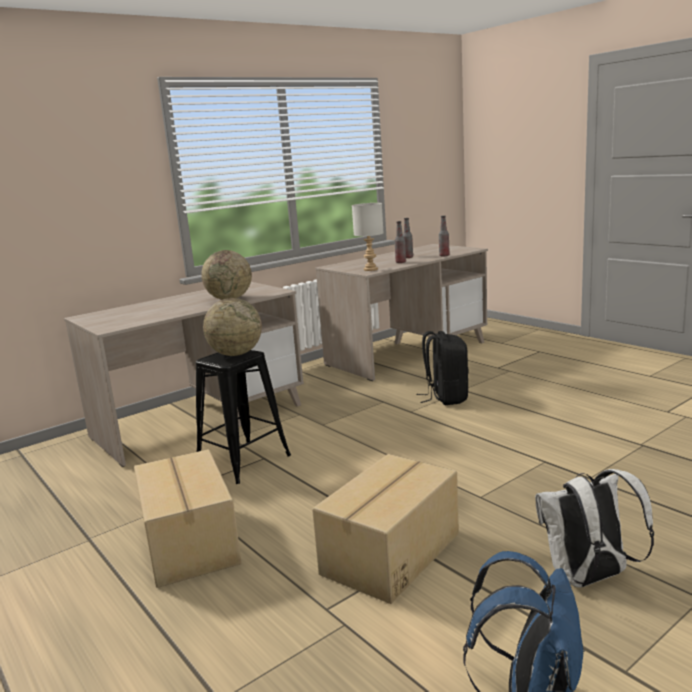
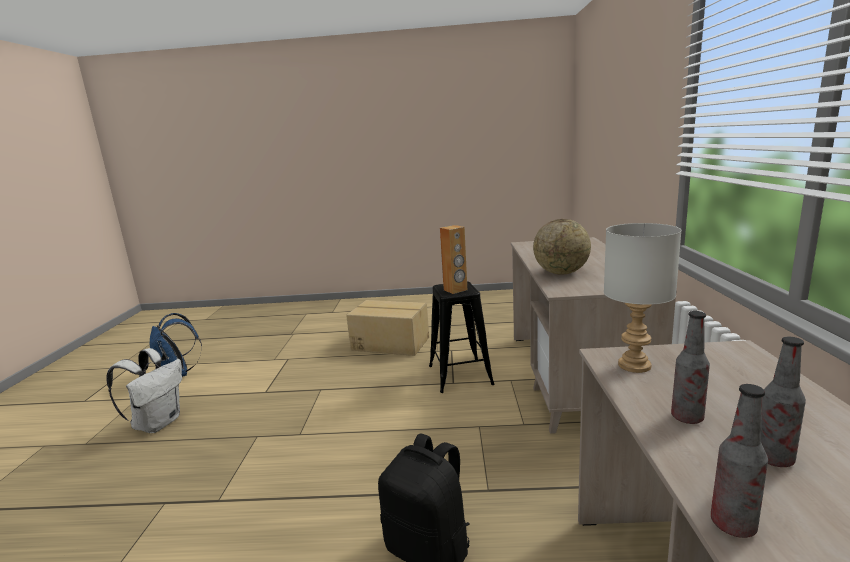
camera: 130 degrees right, 0 degrees up
(235, 354) = (455, 290): globe -> brown speaker
(389, 553) = (284, 383): cardboard box -> none

